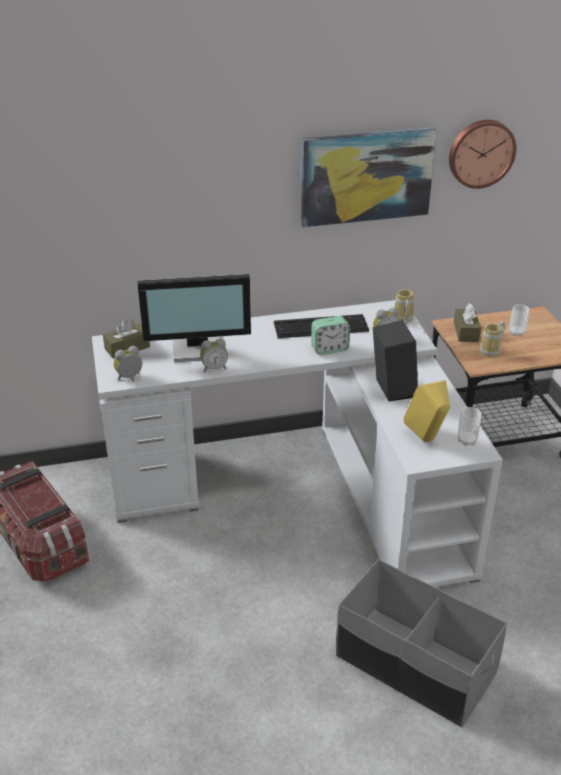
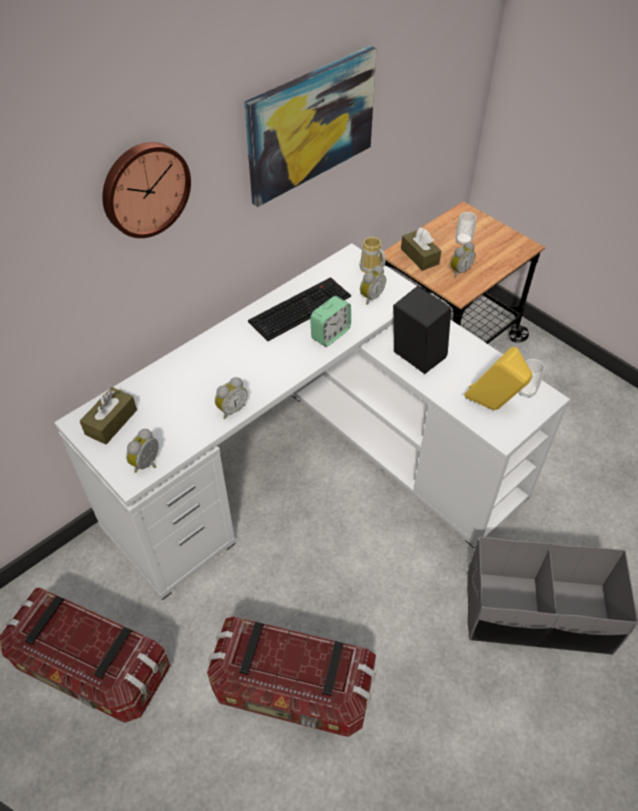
camera: 30 degrees left, 15 degrees up
(166, 620) = (292, 689): none -> storage box
(199, 348) = (194, 389): monitor -> none
(480, 153) = (410, 61): wall clock -> wall clock (144, 188)
(492, 351) = (459, 271): mug -> alarm clock

